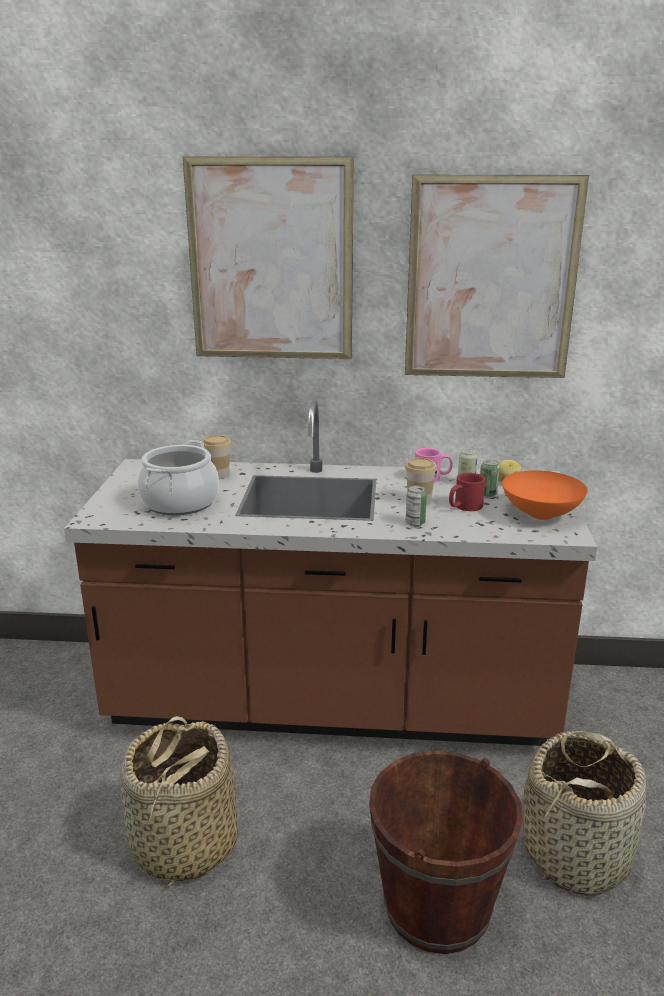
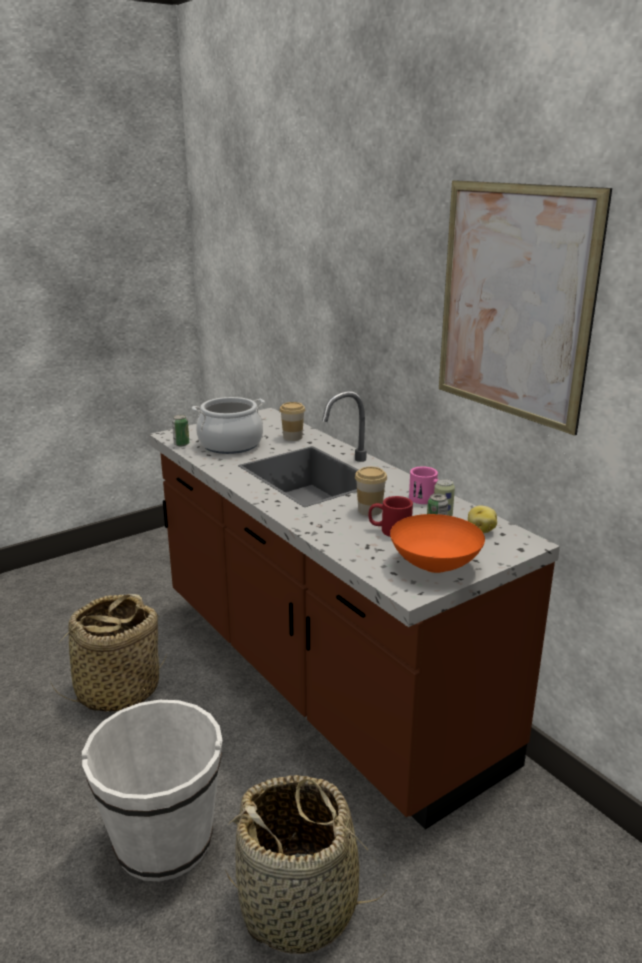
camera: 50 degrees right, 0 degrees up
(271, 261) = (357, 257): picture -> none
(415, 523) = (324, 522): can -> can (181, 444)
(437, 906) = (164, 840): brown bucket -> white bucket

